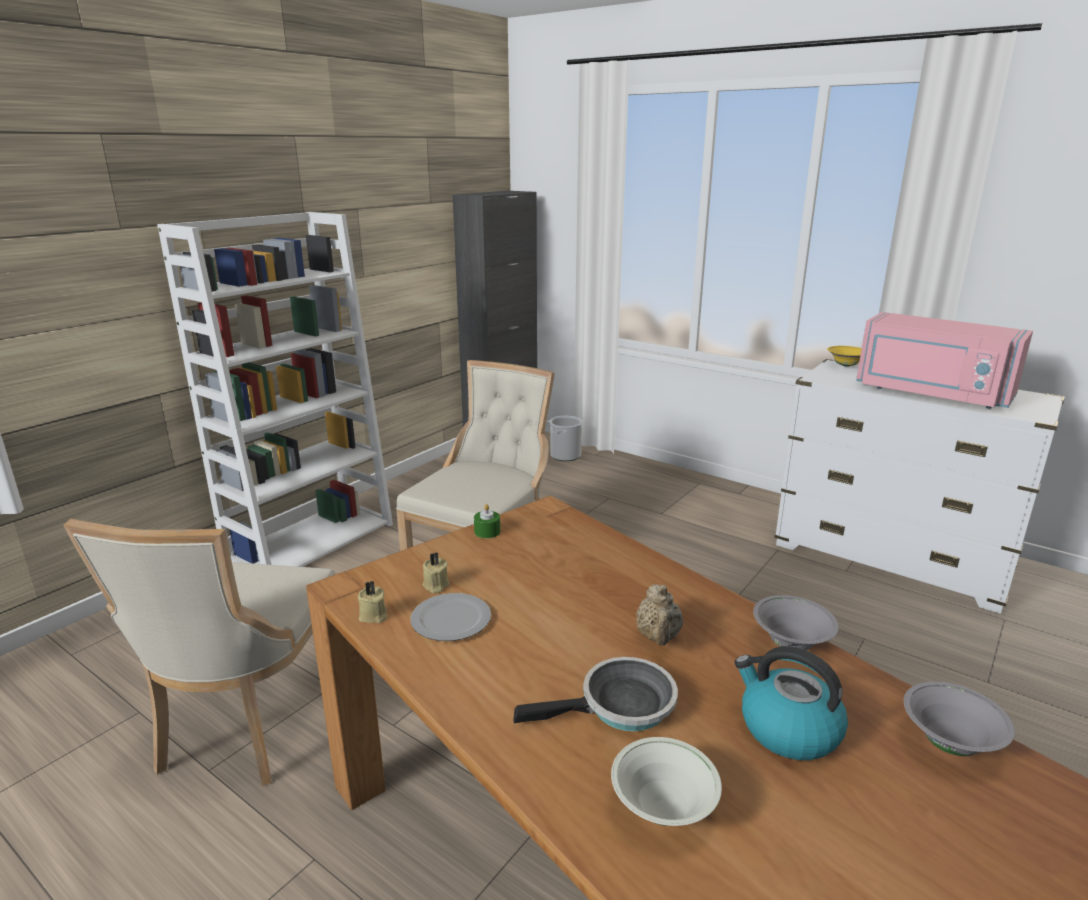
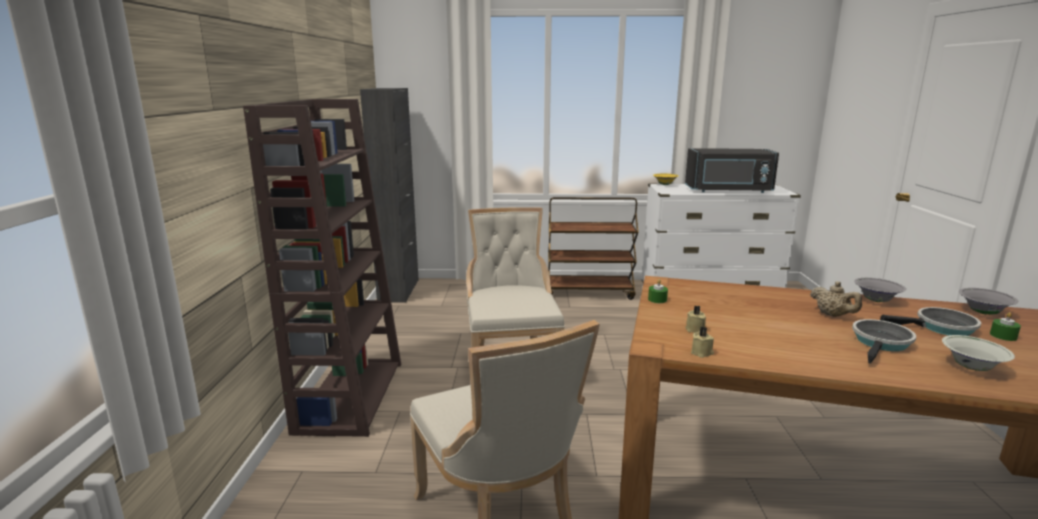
camera: 35 degrees left, 5 degrees down
(311, 540) = (350, 395): white bookcase -> brown bookcase
(451, 621) = (741, 341): plate -> none
(565, 455) = (460, 289): bucket -> none
(715, 502) = (589, 292): none -> brown cart
(787, 729) = (941, 328): kettle -> frying pan
(872, 795) = (1003, 336): none -> green candle
(931, 394) = (729, 191): pink microwave -> black microwave

